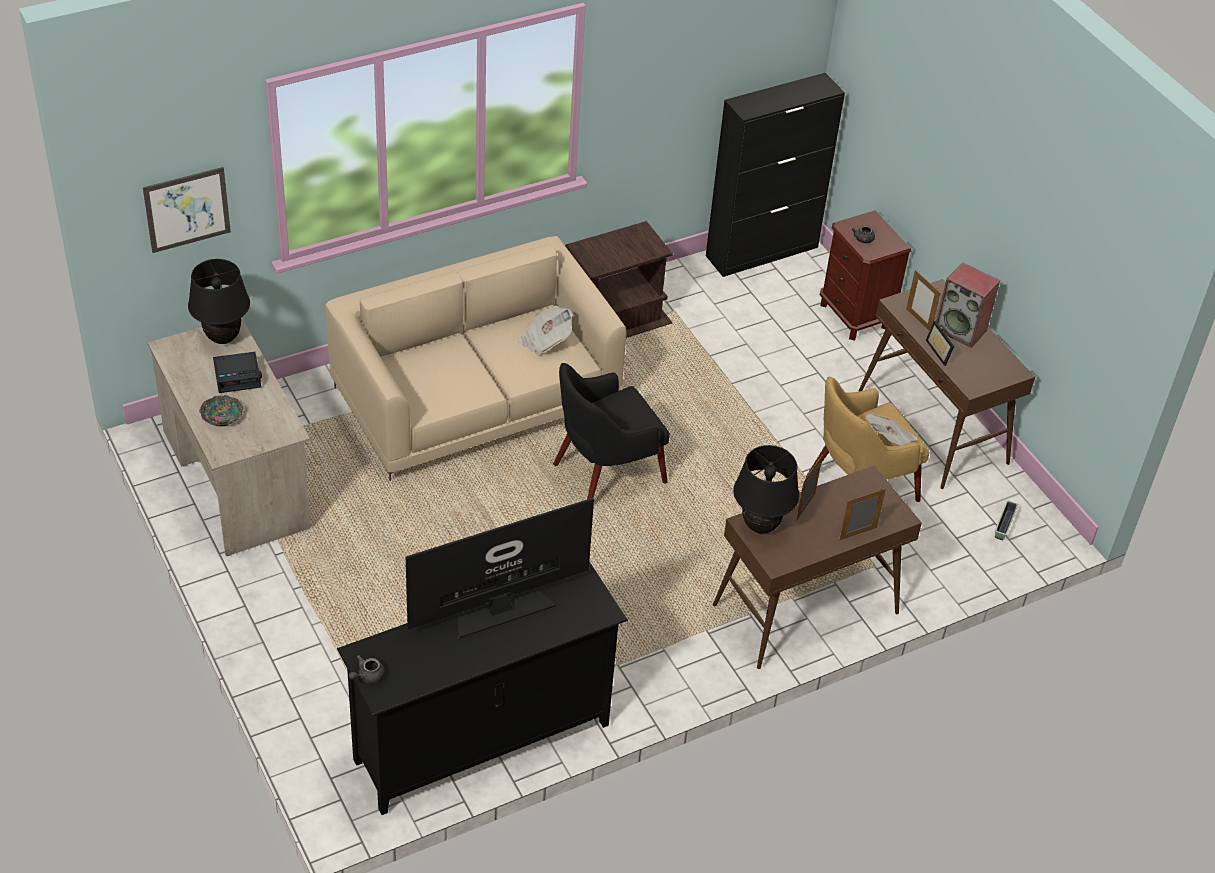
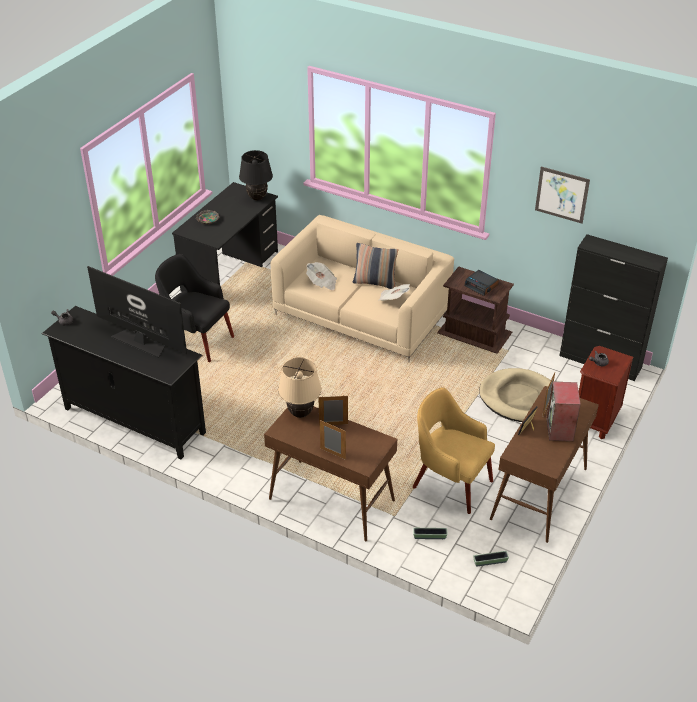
camera: 60 degrees right, 5 degrees down
(187, 209) = (265, 121): picture -> picture (562, 194)
(236, 478) = (230, 271): beige desk -> black desk
(238, 376) = (237, 212): alarm clock -> alarm clock (481, 286)
(490, 338) = (375, 282): none -> pillow
(606, 474) = (355, 381): black armchair -> black armchair (197, 340)
(760, 526) = (300, 413): black table lamp -> beige table lamp
(767, 351) = (519, 398): none -> beige dog bed
(889, 441) = (456, 453): newspaper -> newspaper (322, 283)
(930, 554) = (429, 536): none -> planter

